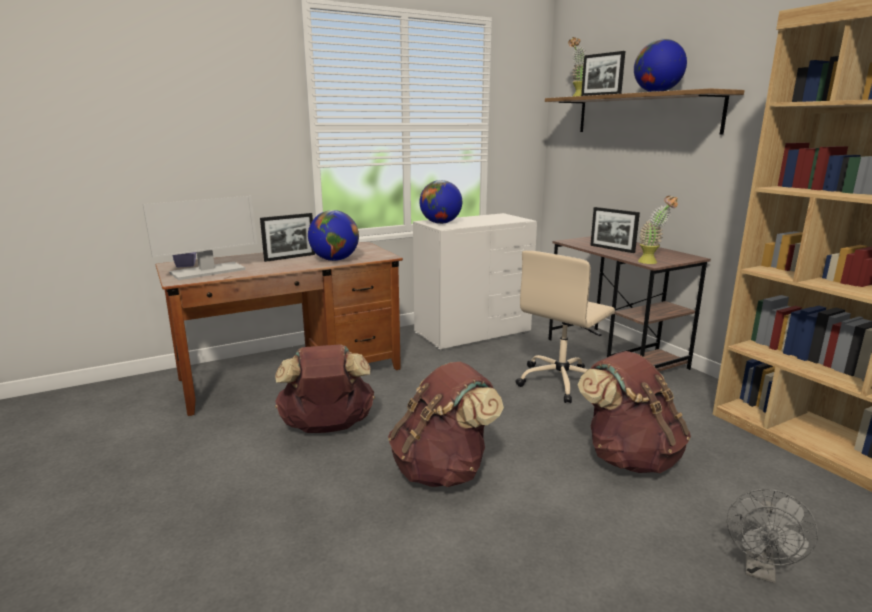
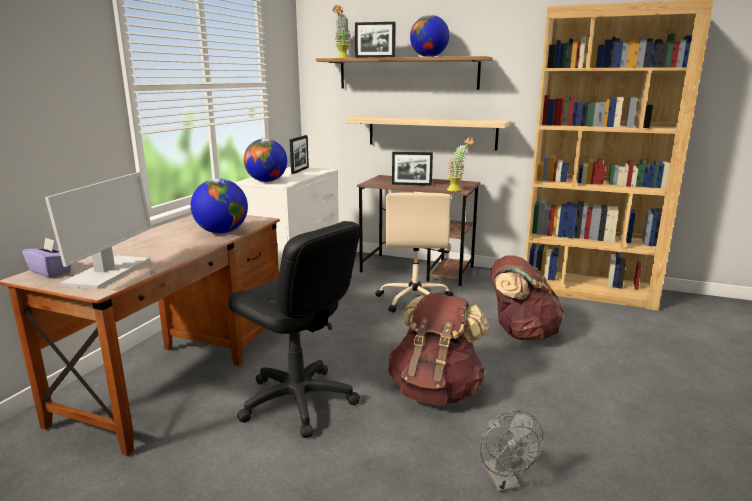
camera: 40 degrees left, 0 degrees up
(290, 257) = (166, 239): picture frame -> picture frame (300, 170)
(327, 428) = (298, 401): brown backpack -> black office chair
(662, 188) = (431, 132): none -> shelf
(760, 570) = (651, 365): grey fan -> grey fan (504, 482)

